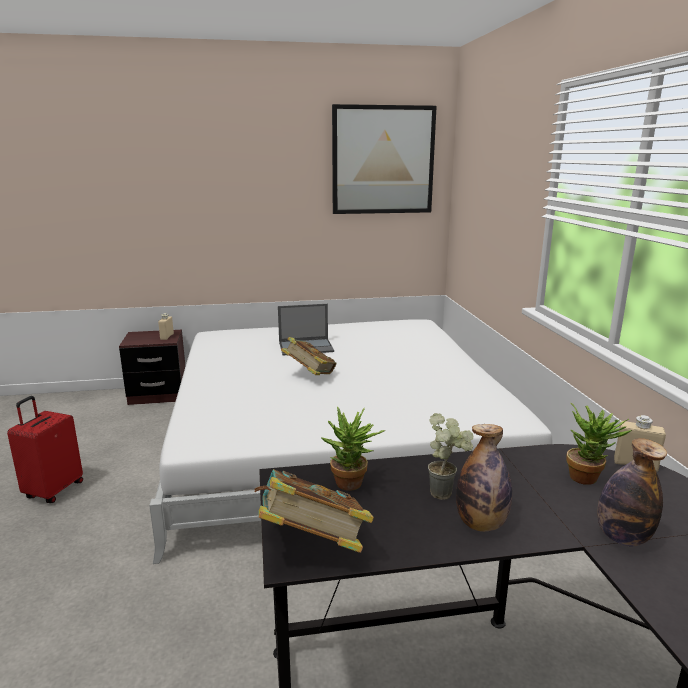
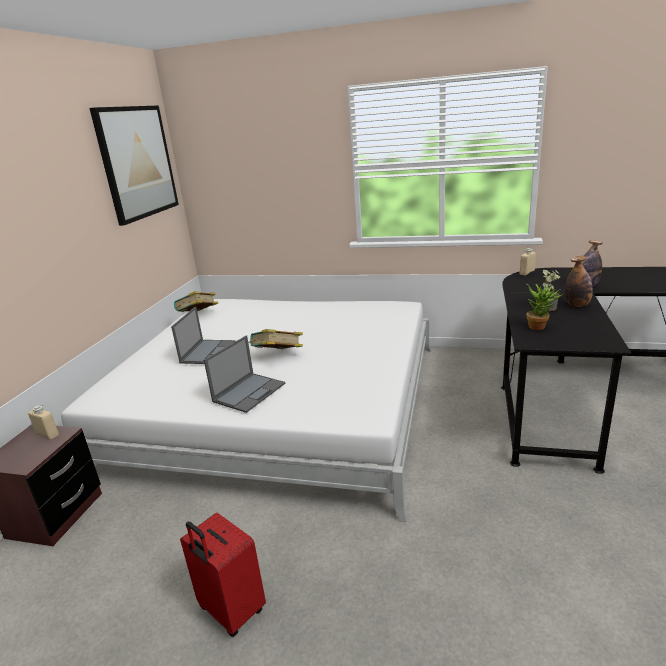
camera: 65 degrees left, 5 degrees up
(232, 379) = (249, 392): none -> laptop
(311, 544) = (597, 340): book -> book (198, 316)
(588, 477) = (537, 281): potted plant -> none

